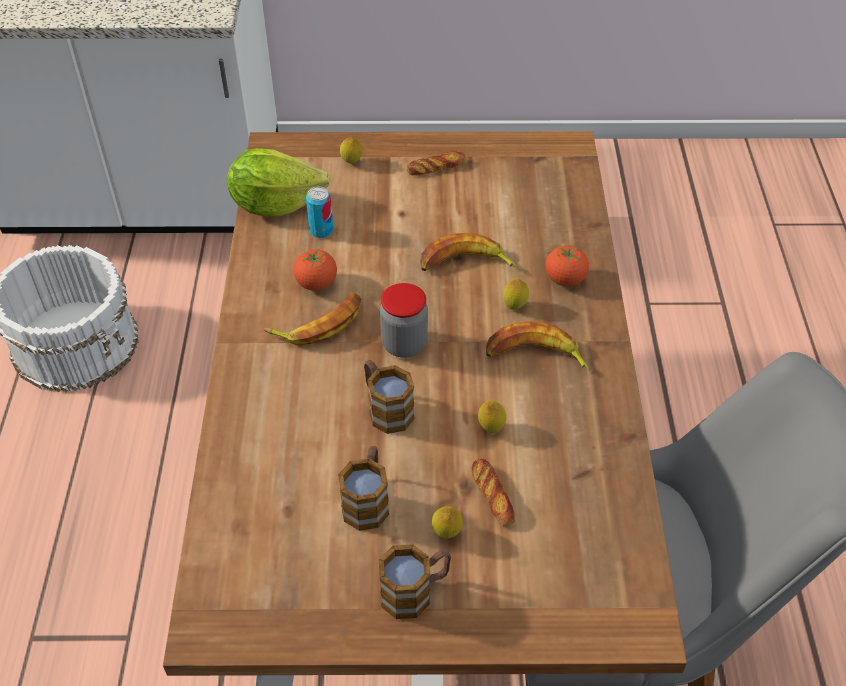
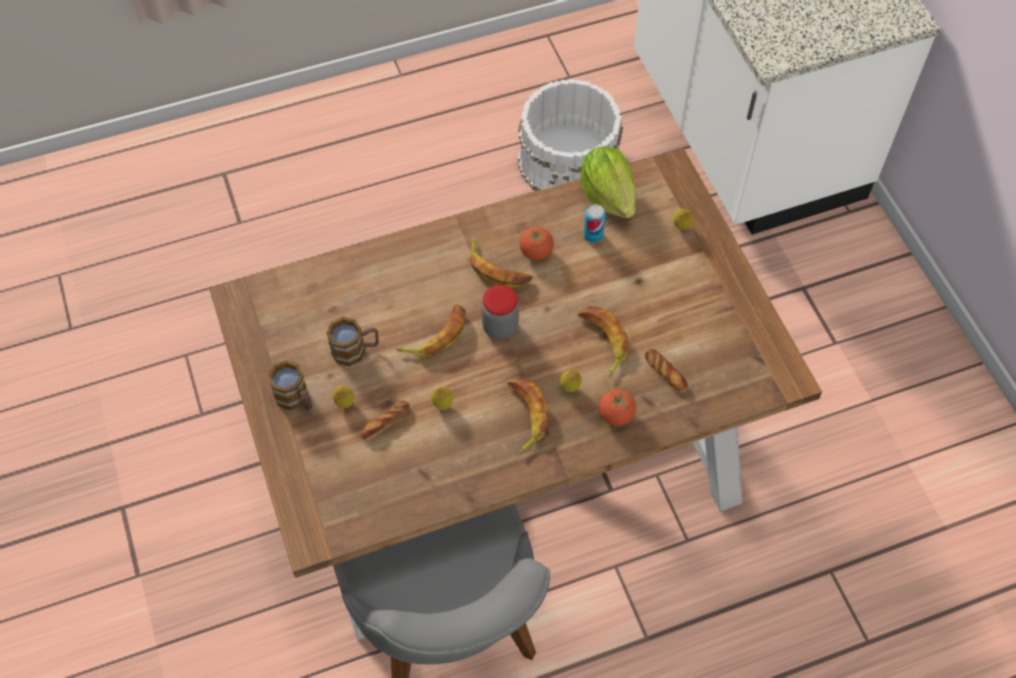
camera: 70 degrees right, 10 degrees up
(386, 408) = (436, 335): mug -> banana
(436, 167) = (706, 287): bread -> bread (665, 372)

